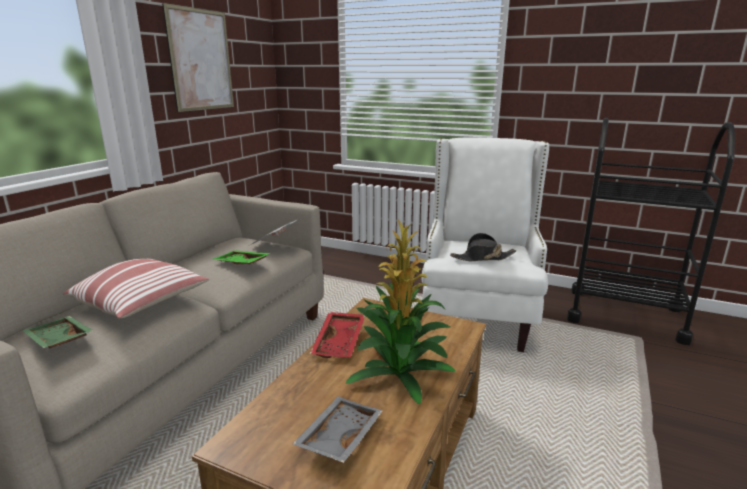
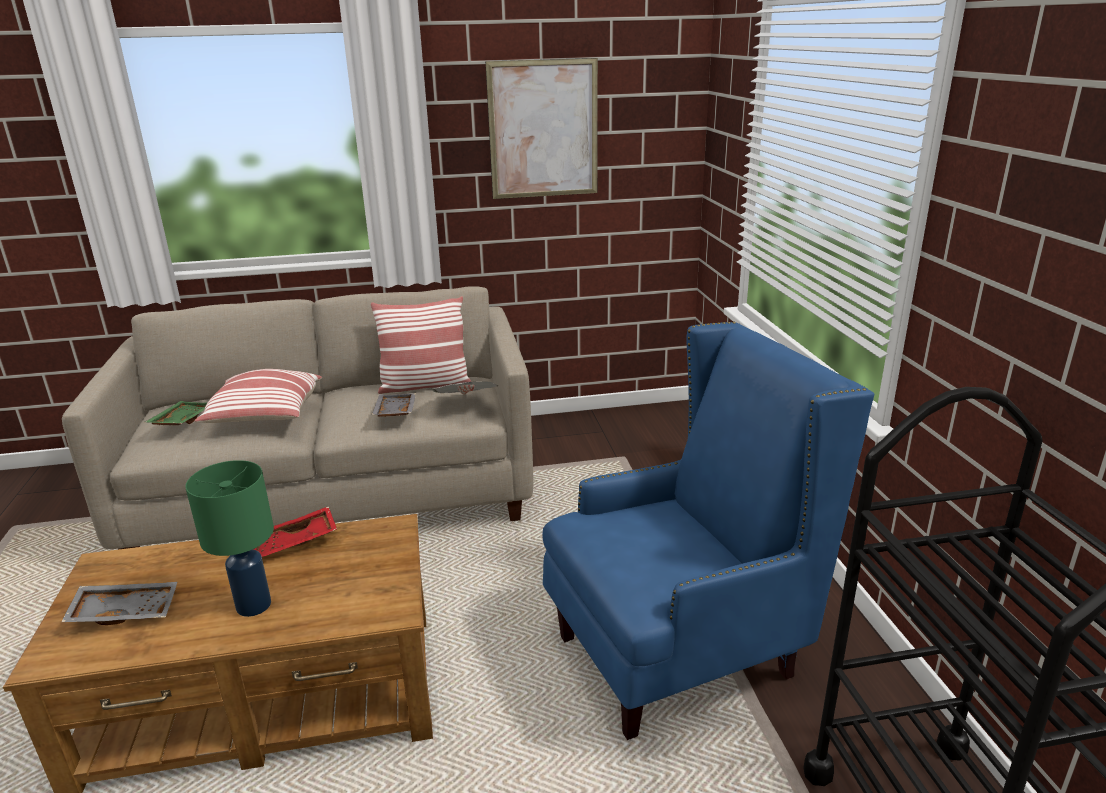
camera: 55 degrees right, 5 degrees up
(218, 249) = (424, 385): none -> pillow
(241, 264) = (394, 412): green tray -> grey tray
(401, 373) = (253, 605): potted plant -> green table lamp
(477, 319) = (677, 654): white armchair -> blue armchair
(482, 258) = (617, 550): black hat -> none

